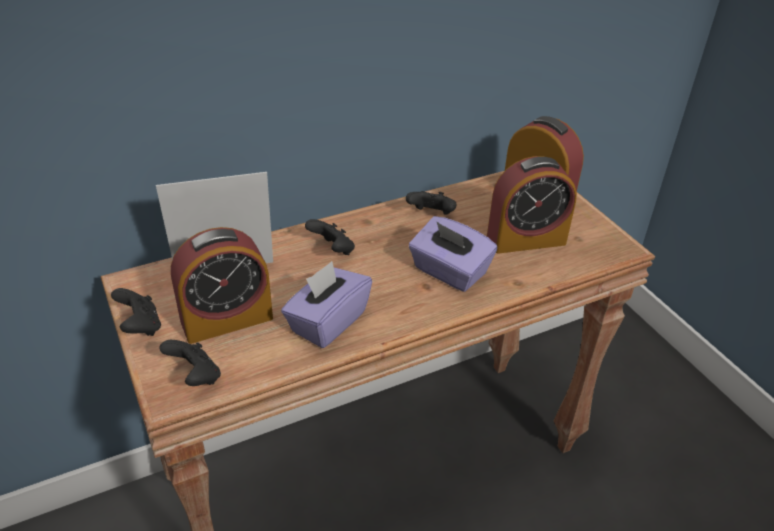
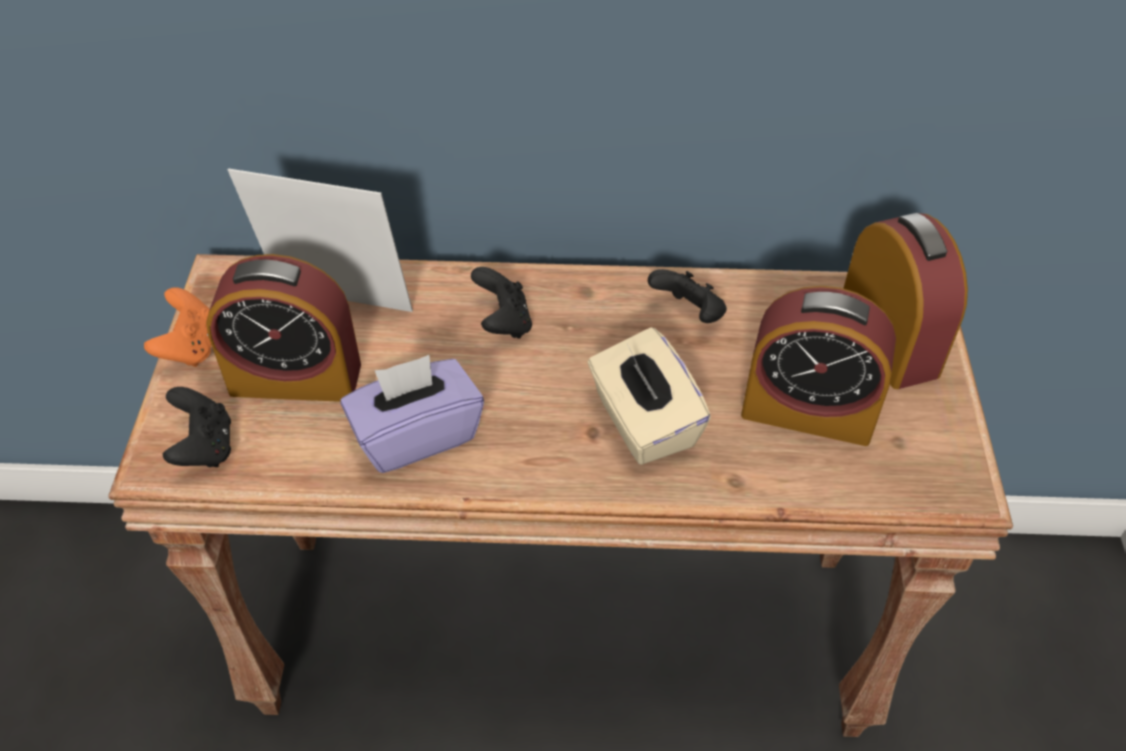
camera: 30 degrees right, 10 degrees up
(140, 326) = (191, 347): black game controller -> orange game controller
(449, 272) = (643, 422): purple tissue box -> beige tissue box

